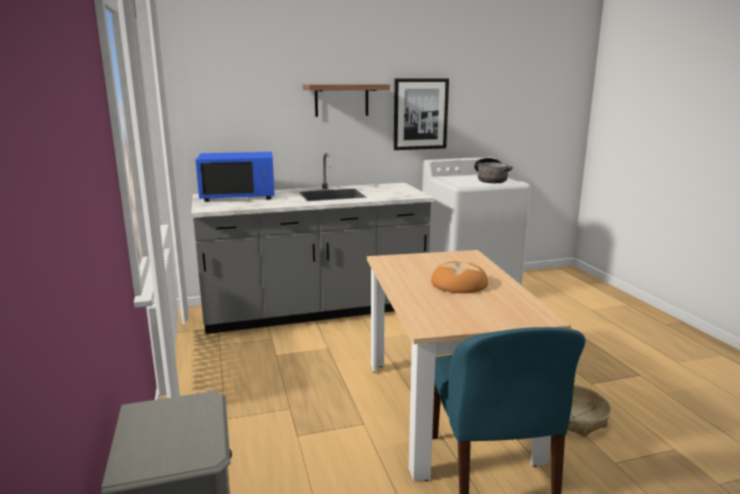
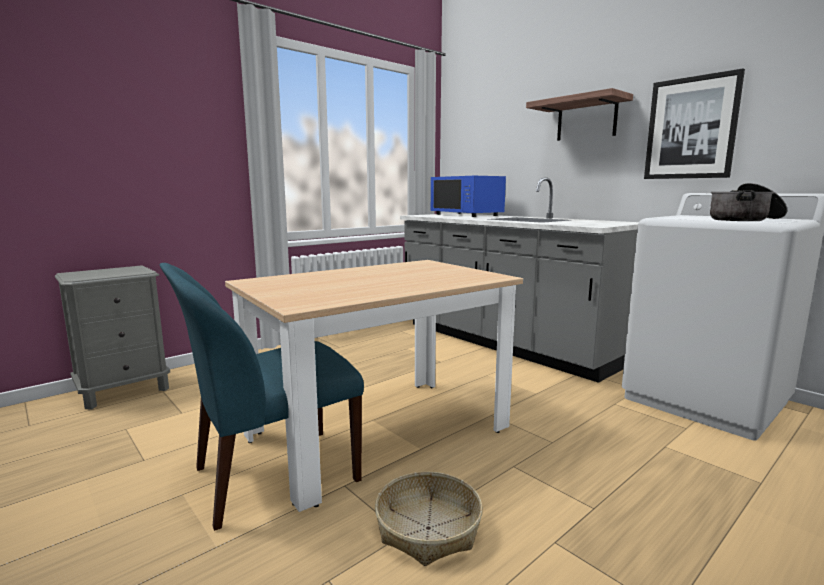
camera: 65 degrees right, 5 degrees down
(459, 284) = (380, 280): bread -> none

